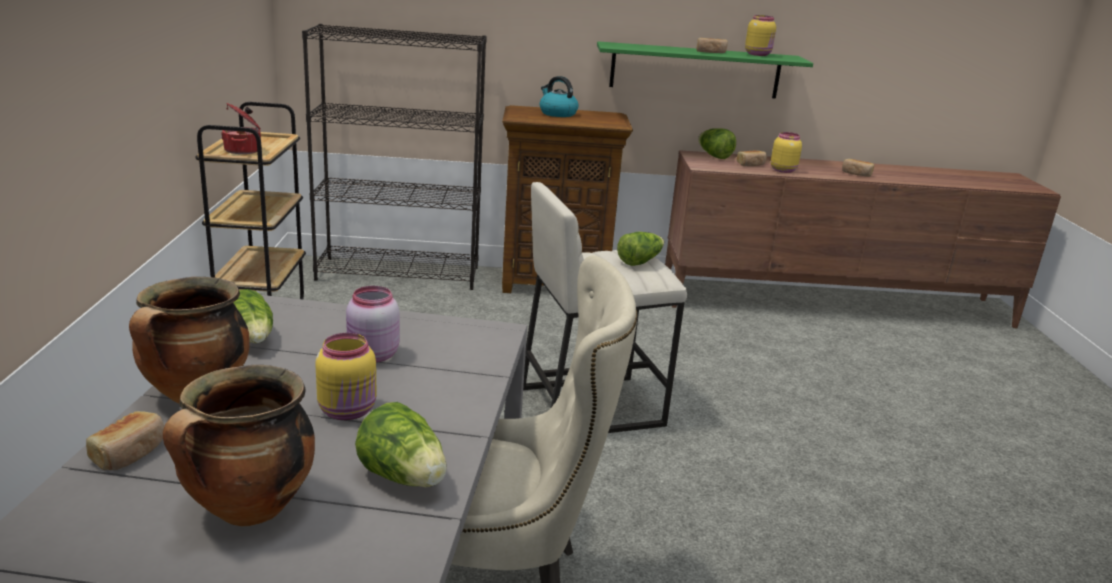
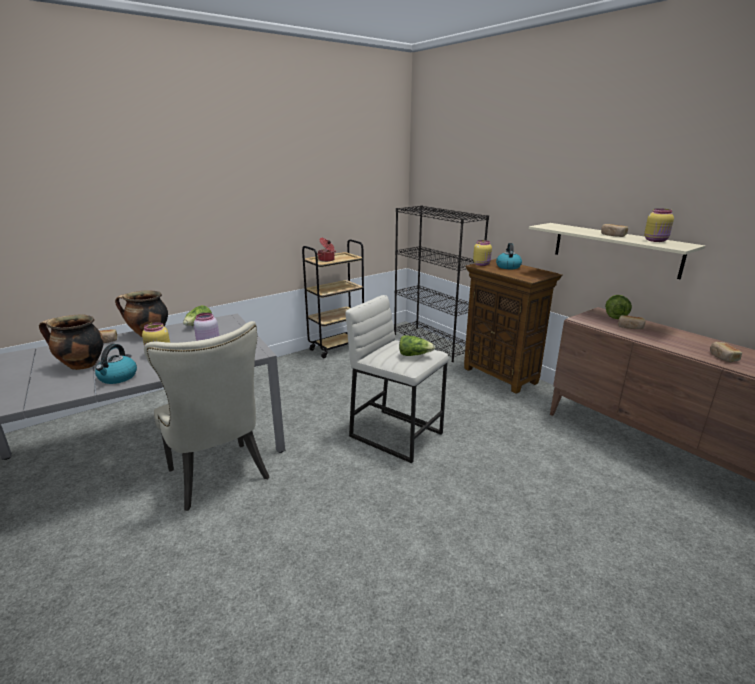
camera: 55 degrees right, 0 degrees up
(404, 477) = (117, 377): lettuce -> kettle
(695, 70) = (615, 249): green shelf -> beige shelf
(783, 170) = (648, 337): yellow jar -> yellow jar (482, 264)

